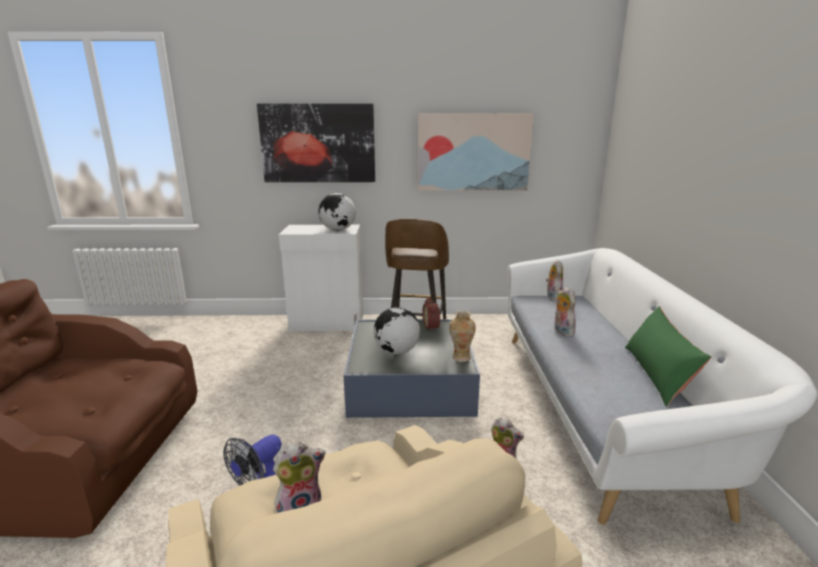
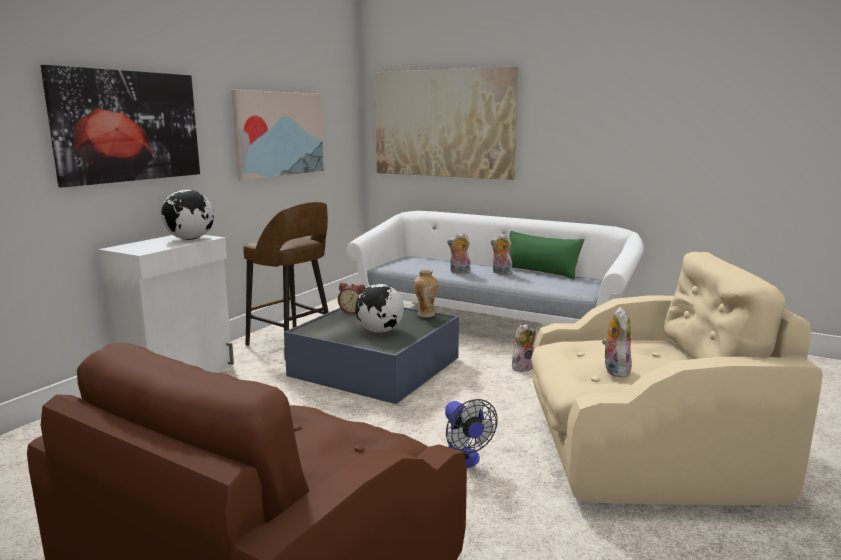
camera: 60 degrees left, 5 degrees down
(552, 297) = (396, 261): plush toy -> plush toy (500, 273)
(658, 150) = (442, 124): none -> picture

